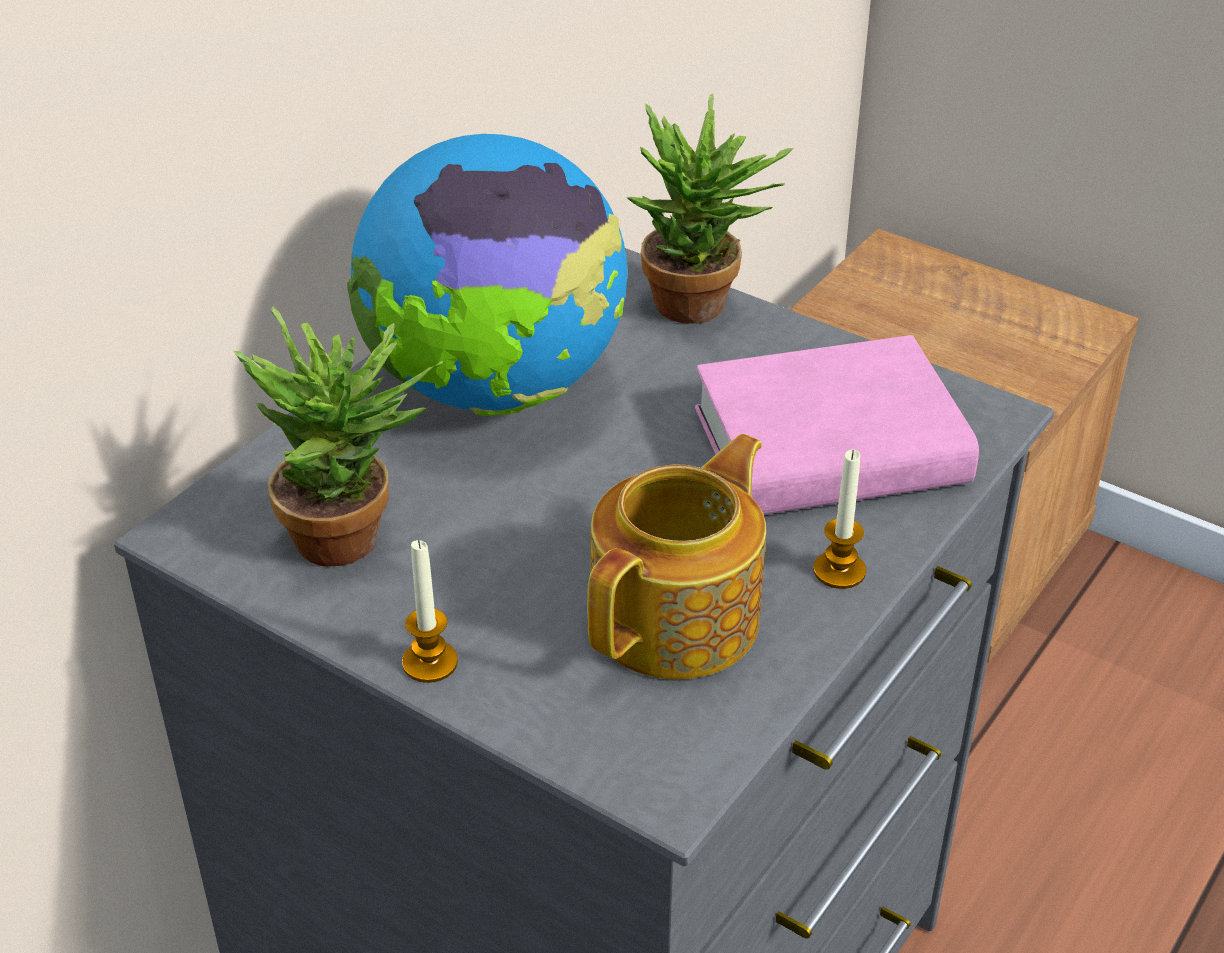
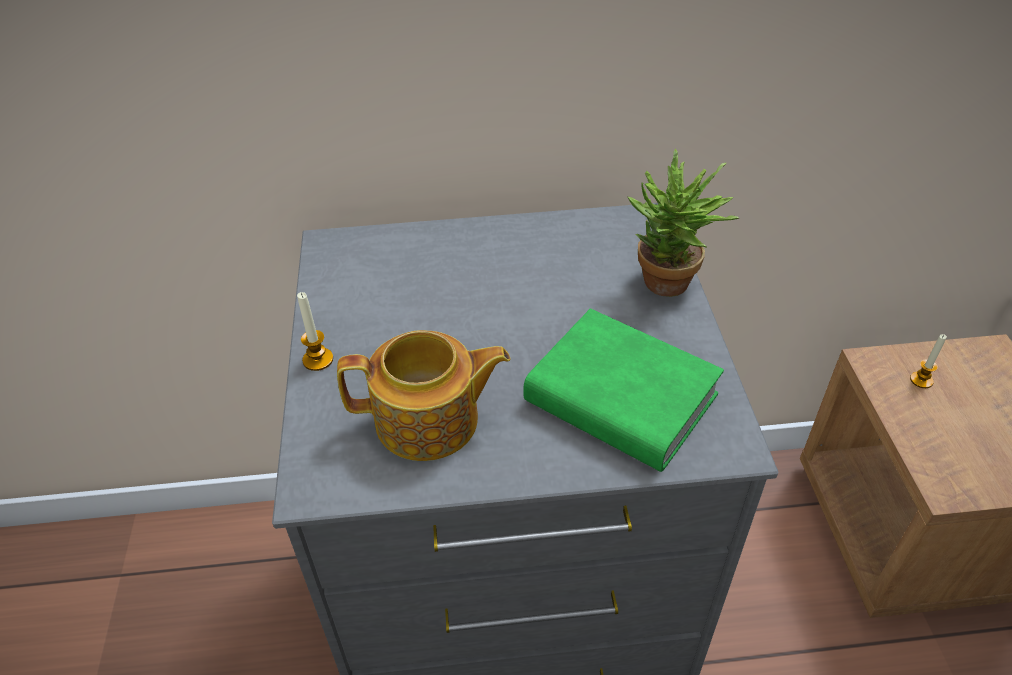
camera: 50 degrees right, 5 degrees up
(355, 538) = (372, 288): potted plant -> none
(495, 388) = (519, 263): globe -> none
(830, 447) = (620, 399): pink book -> green book
(839, 571) = (528, 460): candle -> candle (921, 380)

